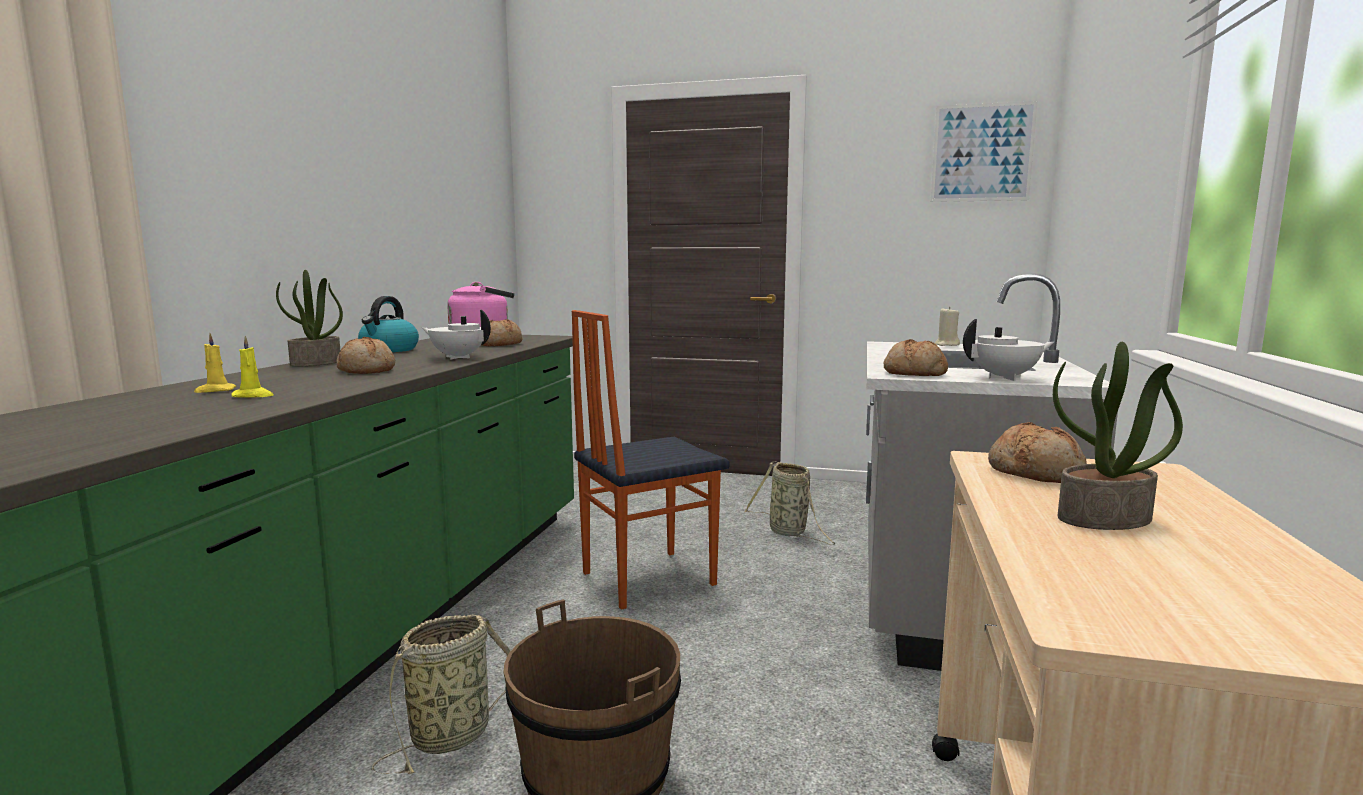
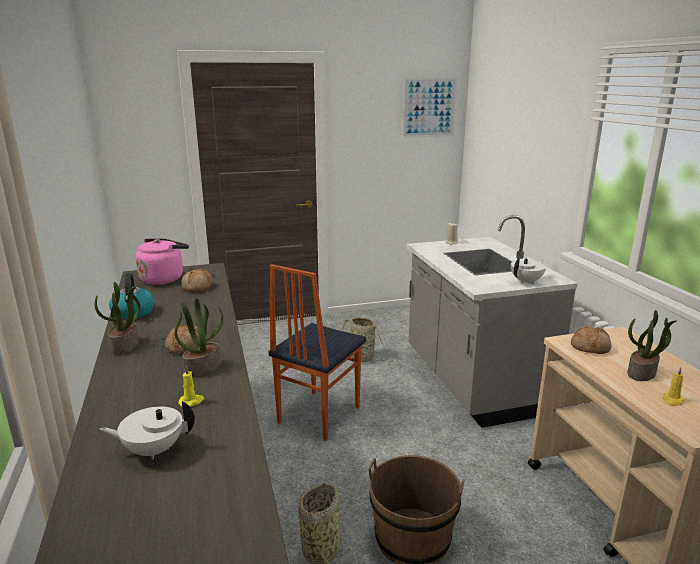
camera: 30 degrees left, 10 degrees up
(215, 391) = (146, 403): yellow candle -> yellow candle (672, 400)
(338, 381) = (203, 367): none -> potted plant
(458, 357) = (210, 314): white teapot -> white teapot (153, 450)
(914, 373) = (486, 285): bread -> none

